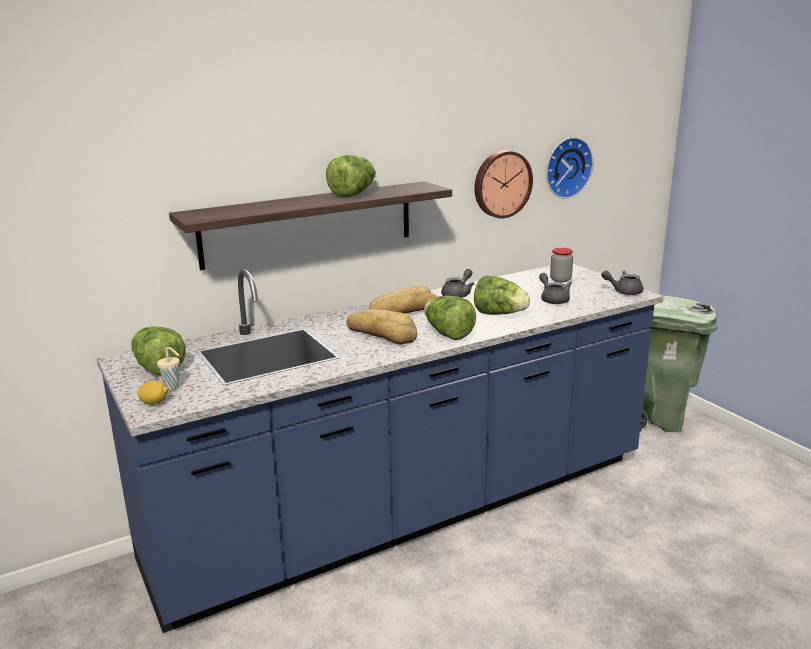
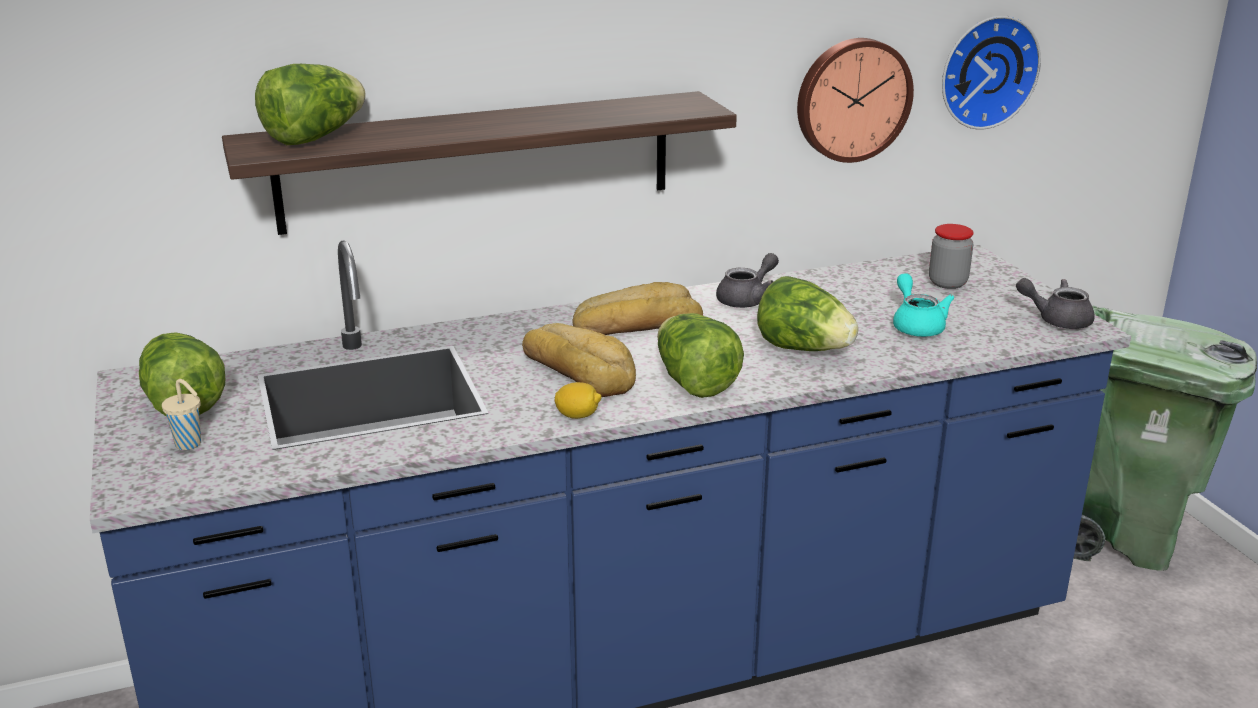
camera: 10 degrees right, 5 degrees up
(154, 402) = (148, 473): lemon -> lemon (578, 415)
(353, 194) = (554, 115): lettuce -> lettuce (314, 138)
(553, 299) = (916, 325): grey teapot -> turquoise teapot

